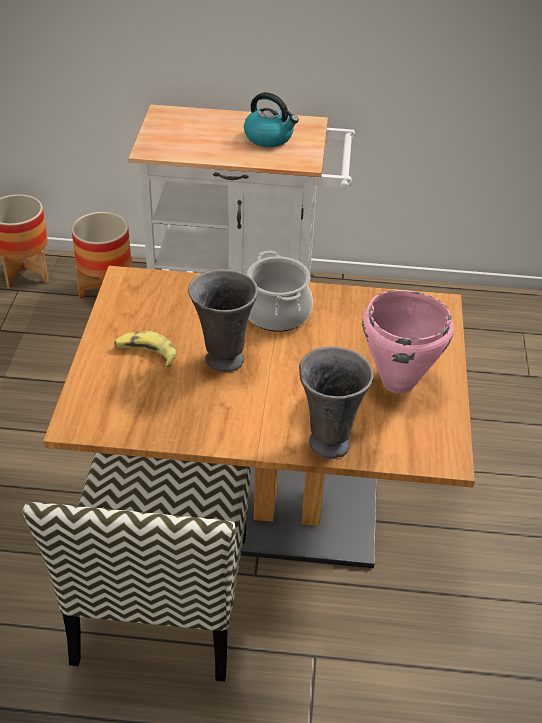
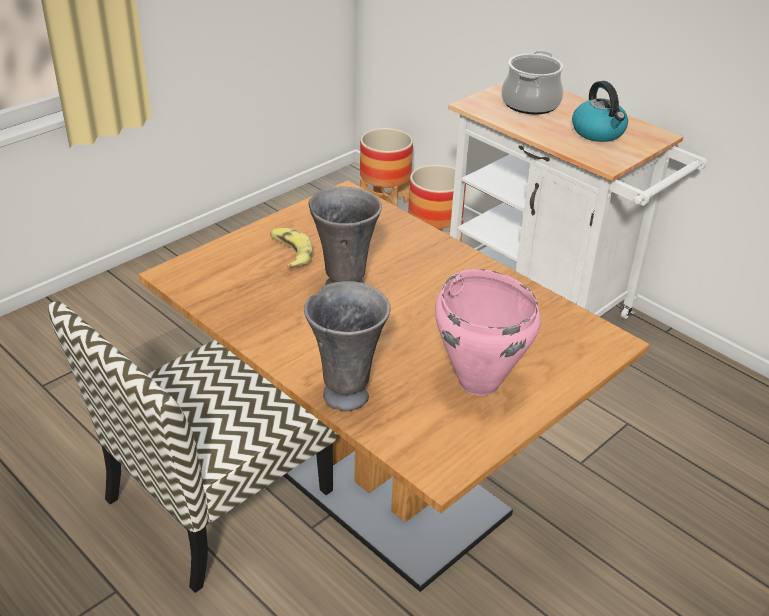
camera: 40 degrees right, 5 degrees down
(277, 313) = (439, 275): cooking pot -> cooking pot (531, 104)

